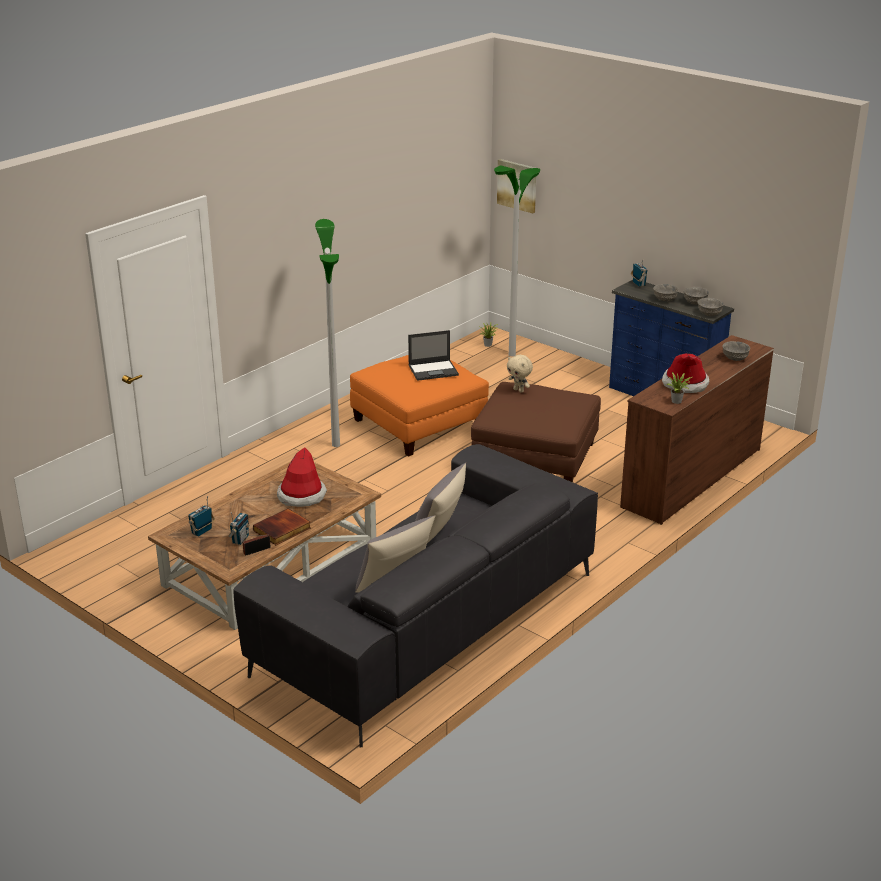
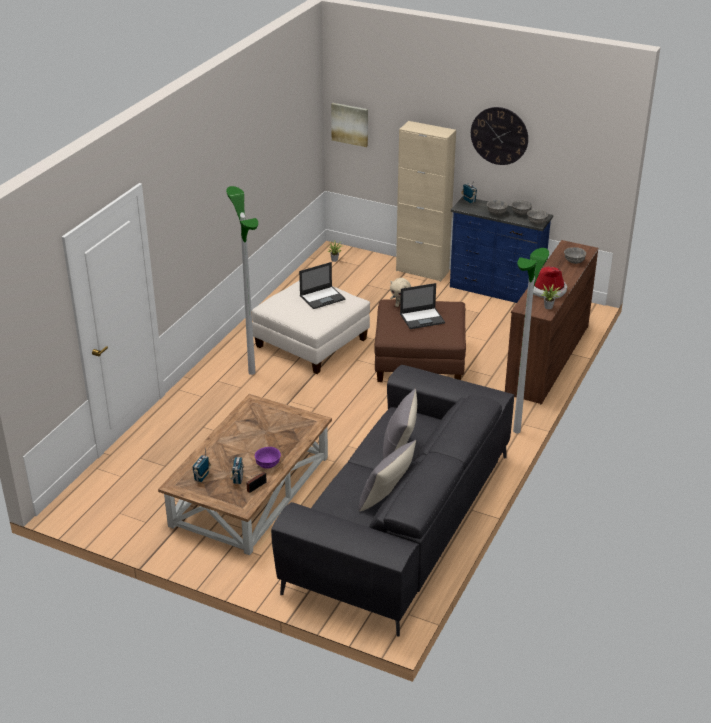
camera: 15 degrees left, 5 degrees up
(282, 530) = (268, 464): book -> purple bowl
(301, 496) = (268, 430): hat -> none
(418, 424) = (311, 342): orange ottoman -> white ottoman
(512, 355) = (358, 266): floor lamp -> floor lamp (517, 431)
(538, 405) = (422, 318): none -> laptop
(584, 368) = (422, 271): none -> beige cabinet
(677, 206) = (499, 135): none -> wall clock

